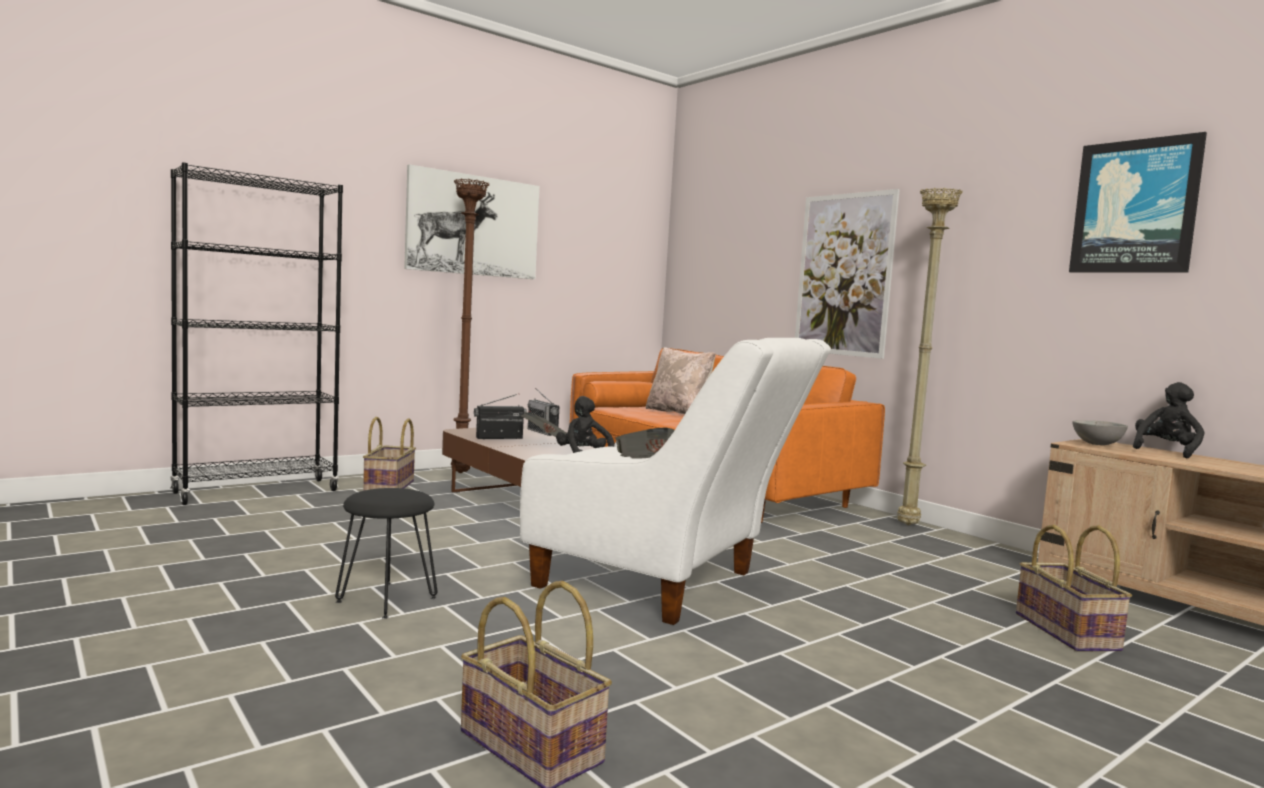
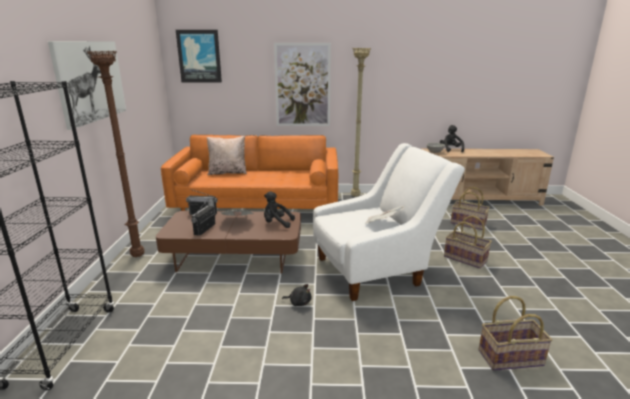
camera: 50 degrees left, 15 degrees up
(387, 599) = (336, 348): black stool -> none
(390, 487) = (133, 288): basket -> basket (465, 258)
(475, 558) = (299, 302): none -> black plush toy
(1135, 206) = (435, 58): picture -> picture (199, 56)

